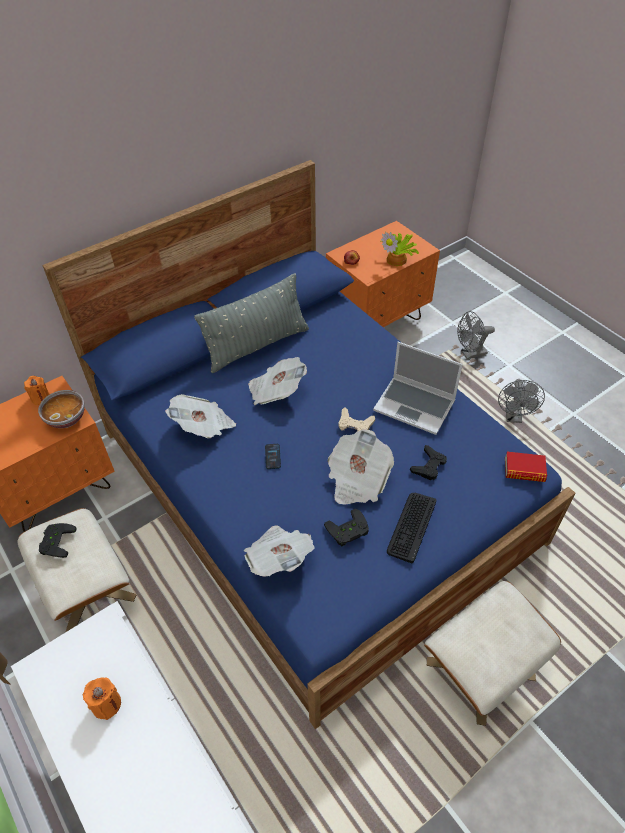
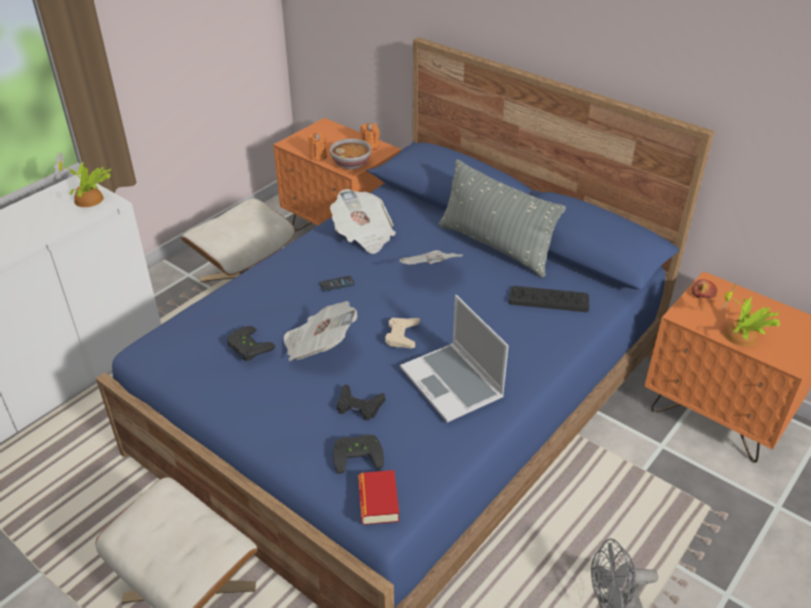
camera: 75 degrees right, 10 degrees down
(55, 541) = (247, 213): black game controller -> black game controller (357, 454)
(90, 648) = (90, 200): none -> potted plant
(106, 704) = (44, 217): orange candle -> orange candle (318, 156)
(279, 558) = (213, 310): newspaper -> none
(411, 526) = (266, 399): keyboard -> keyboard (548, 299)
(415, 406) = (453, 384): laptop -> laptop turned 45 degrees counterclockwise
(470, 354) = (718, 536): grey fan -> none

